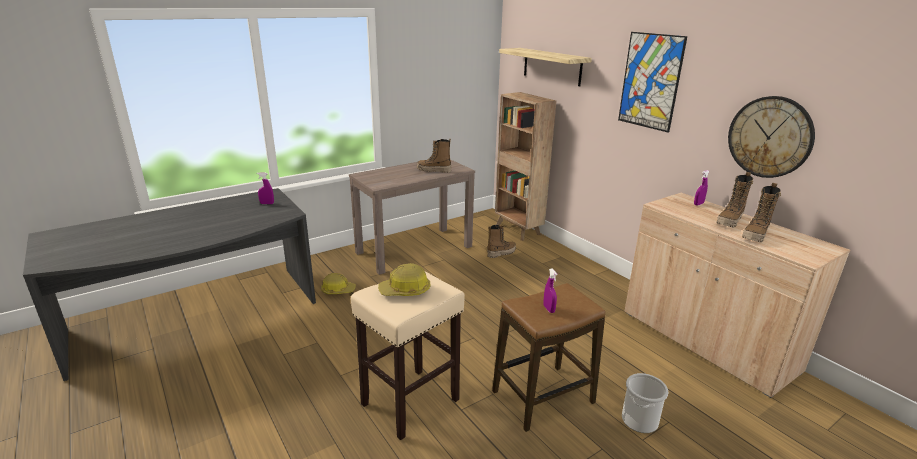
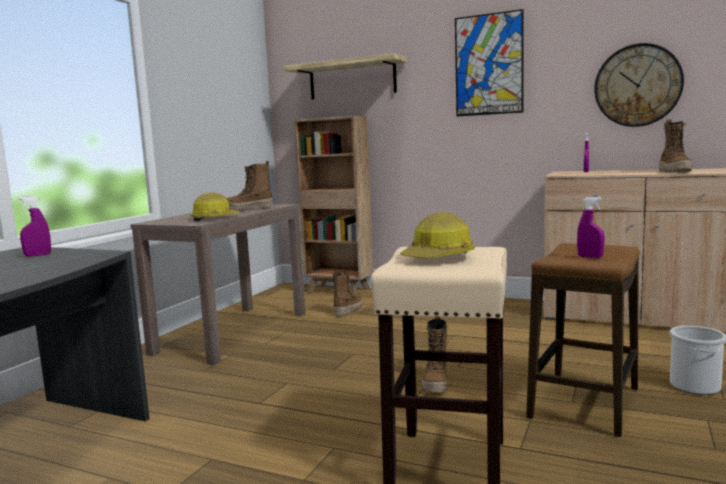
camera: 30 degrees left, 15 degrees down
(338, 290) = (169, 396): hard hat -> hard hat (215, 219)
(730, 221) = (635, 172): boot -> boot (436, 383)

